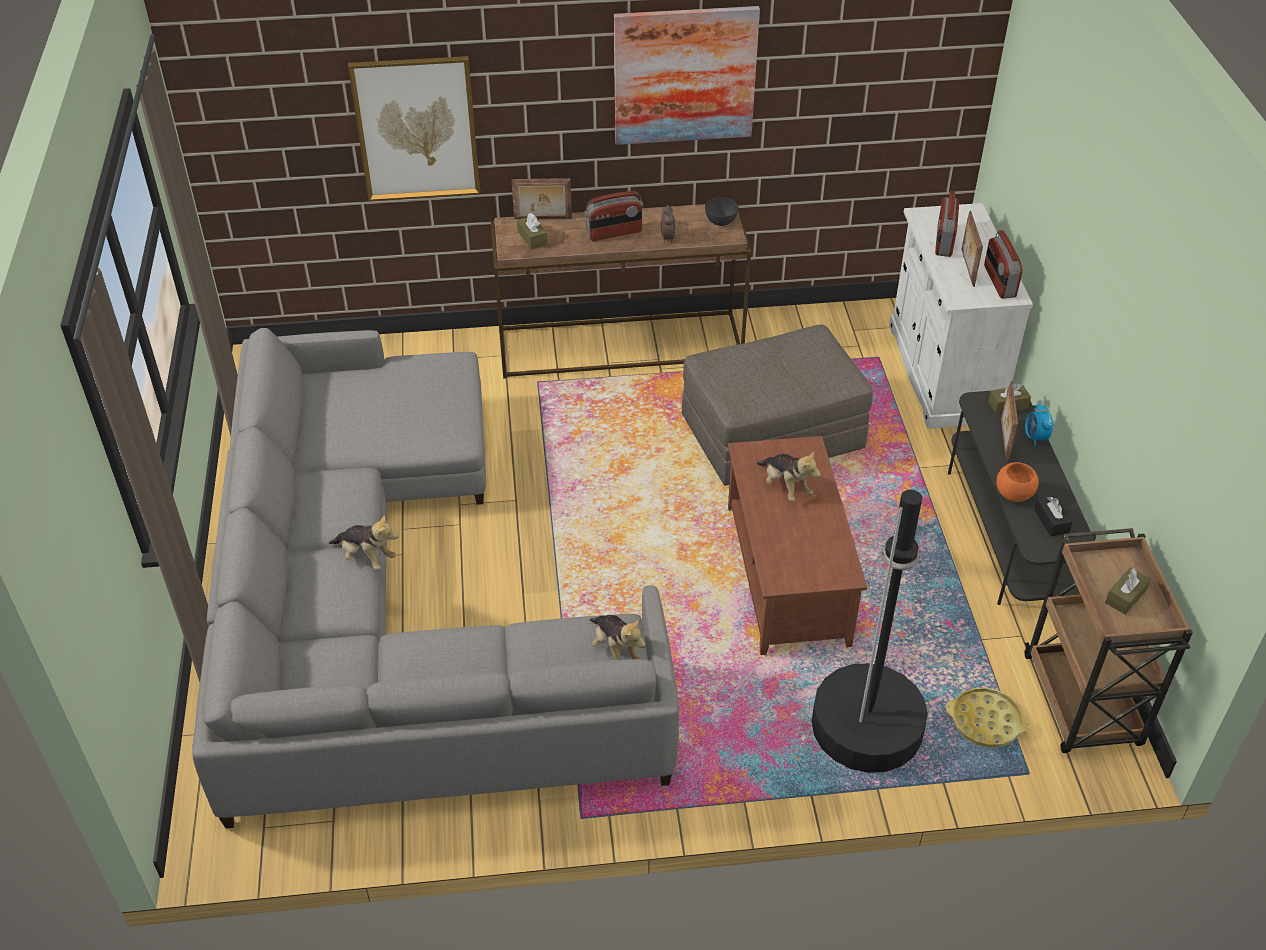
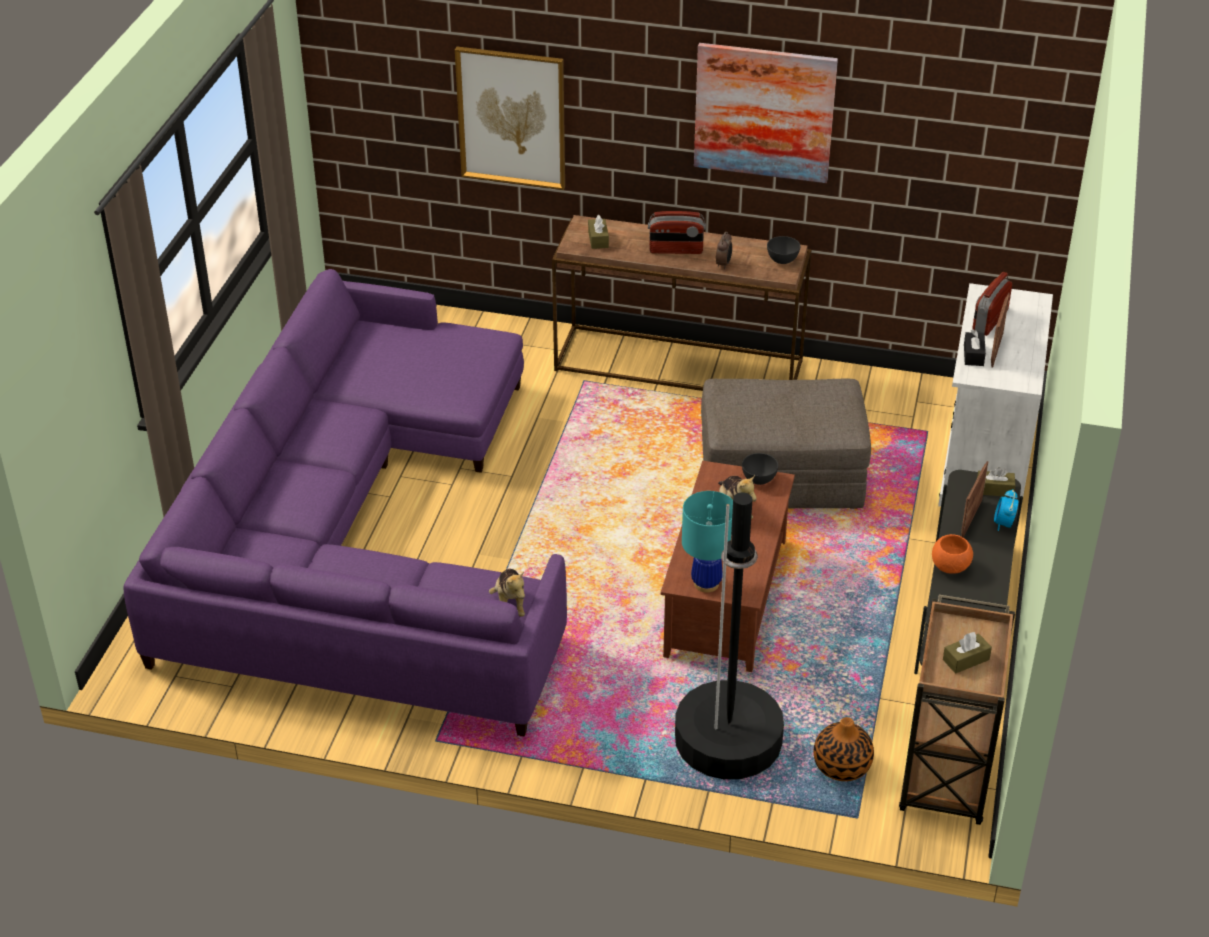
camera: 20 degrees right, 5 degrees down
(366, 557) = (339, 479): plush toy -> none
(389, 607) = (357, 536): grey sofa -> purple sofa
(543, 219) = (617, 224): picture frame -> none
(792, 449) = (759, 479): none -> grey bowl
(802, 574) = (706, 583): none -> turquoise table lamp
(985, 722) = (842, 766): yellow tray -> vase
(999, 282) = (1020, 368): radio -> none
(1051, 521) = (972, 598): black tissue box -> black tissue box (973, 355)

